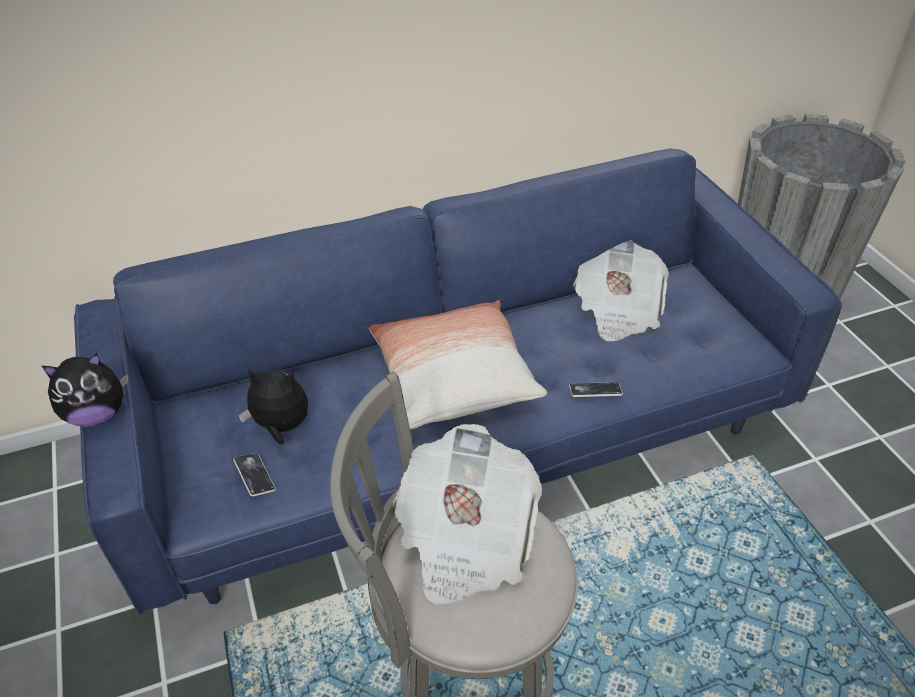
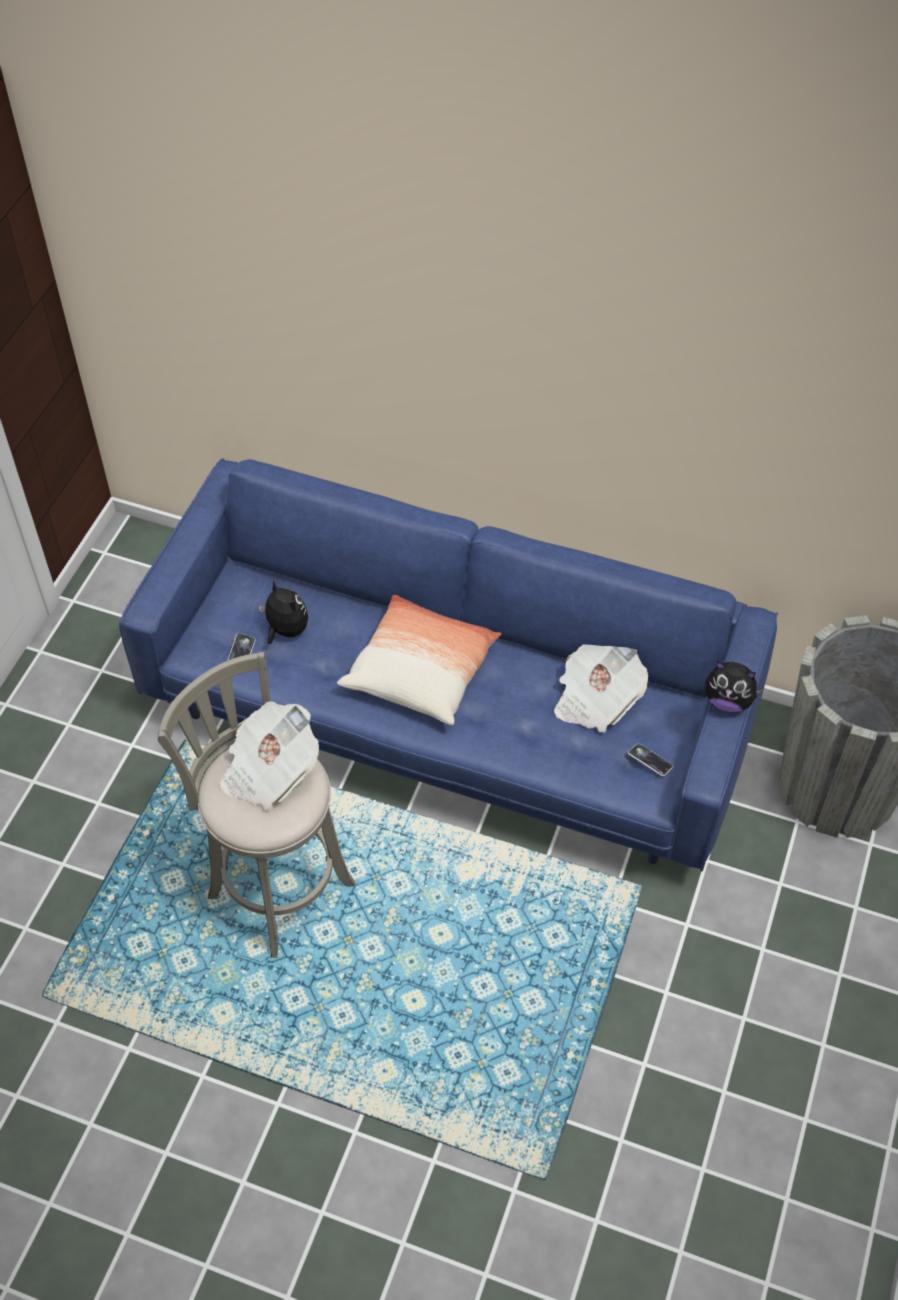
camera: 40 degrees right, 10 degrees up
(97, 414) = (171, 555): plush toy -> plush toy (728, 701)
(595, 392) = (501, 747): phone -> phone (650, 761)

